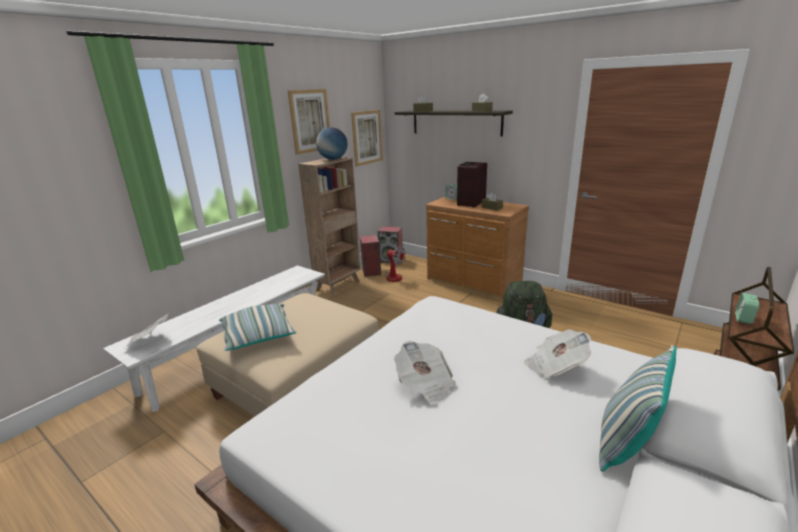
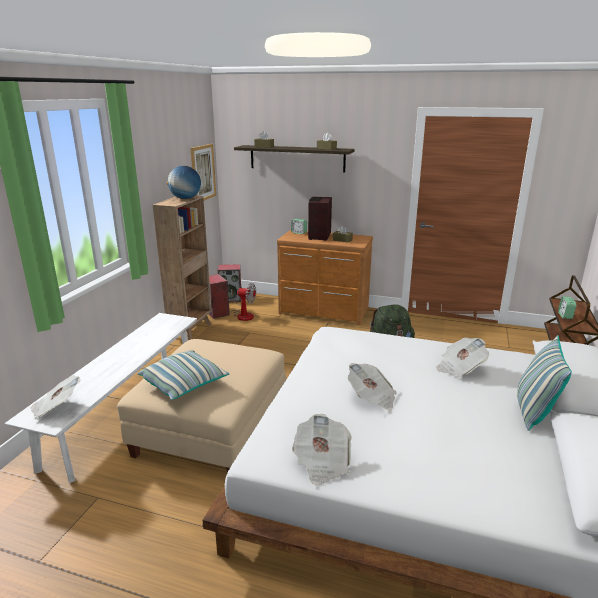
camera: 20 degrees left, 0 degrees up
(310, 121) = (159, 159): picture -> none
(314, 453) = (322, 462): none -> newspaper

